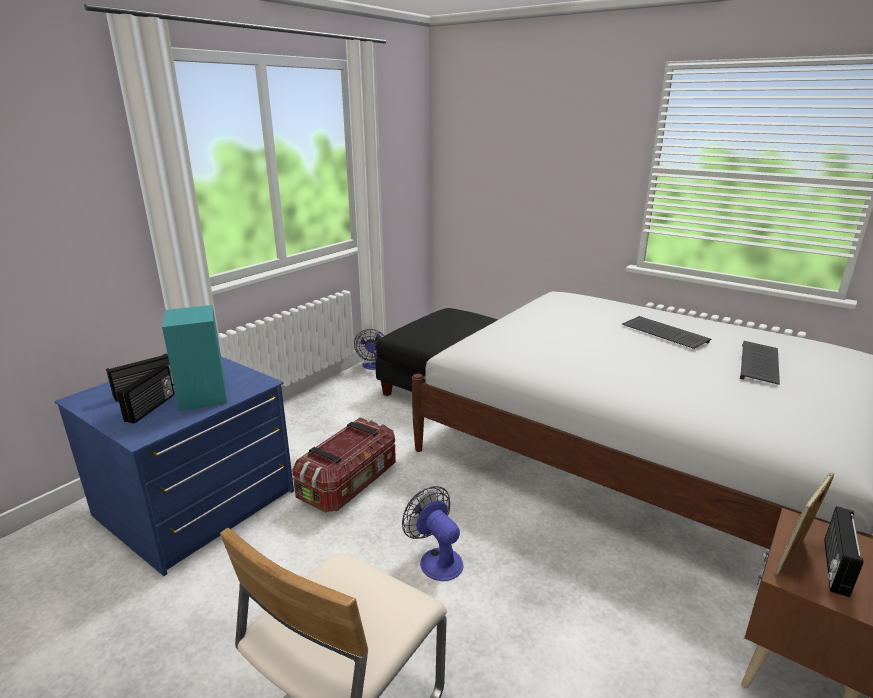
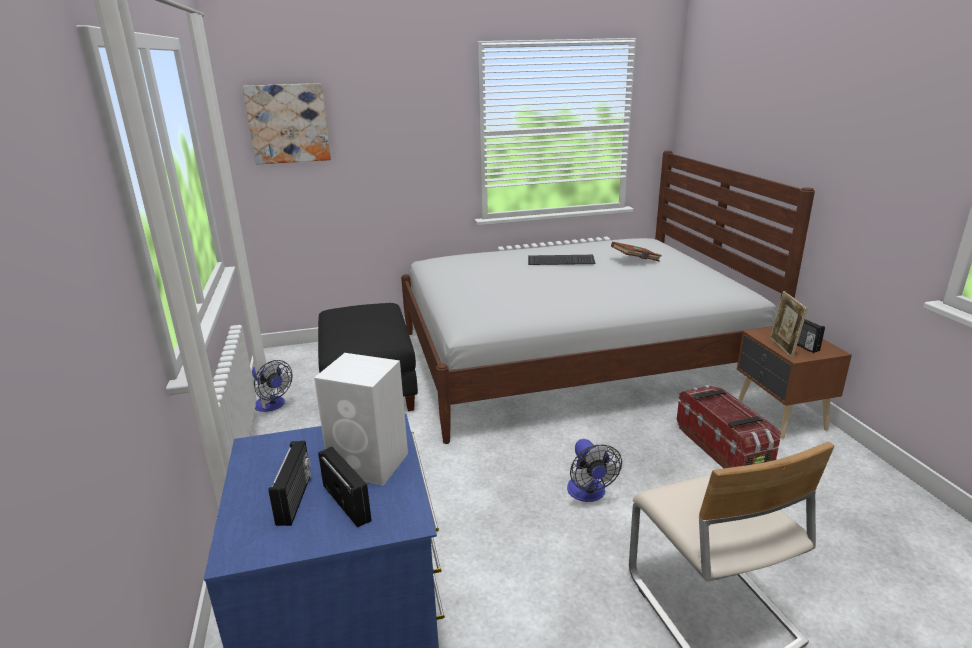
camera: 50 degrees left, 0 degrees up
(203, 396) = (371, 464): turquoise speaker -> white speaker
(350, 483) = (444, 497): storage box -> storage box (723, 448)
(436, 559) = (588, 494): fan -> fan turned 105 degrees counterclockwise
(475, 139) = (288, 123): none -> picture
(760, 365) = (635, 260): keyboard -> brown book

